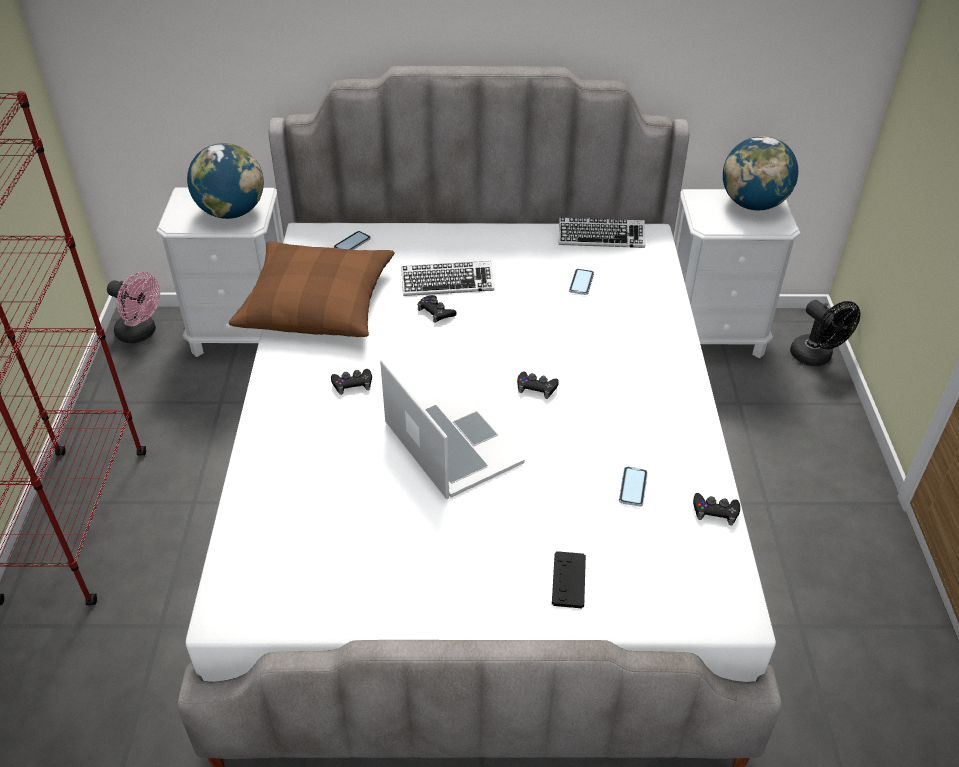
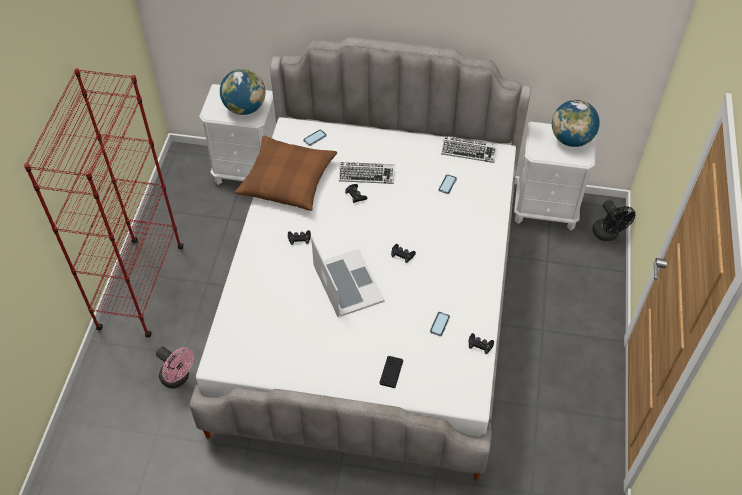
camera: 10 degrees right, 10 degrees up
(141, 333) = (185, 163): pink fan -> pink fan (178, 378)

